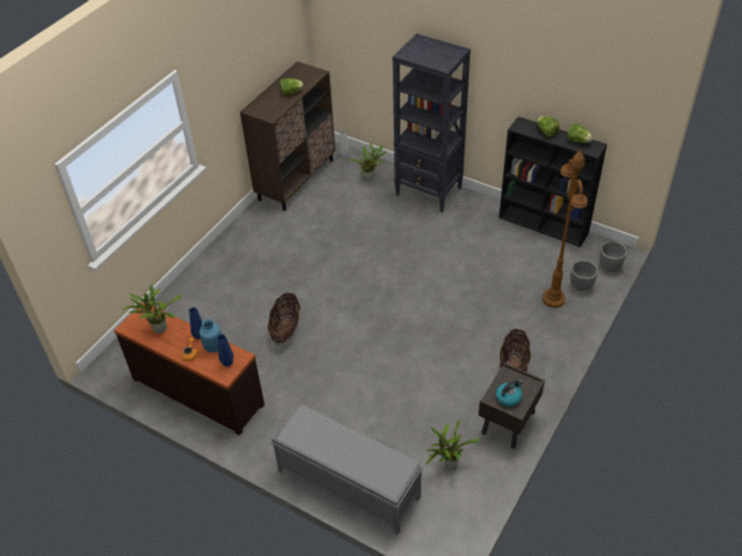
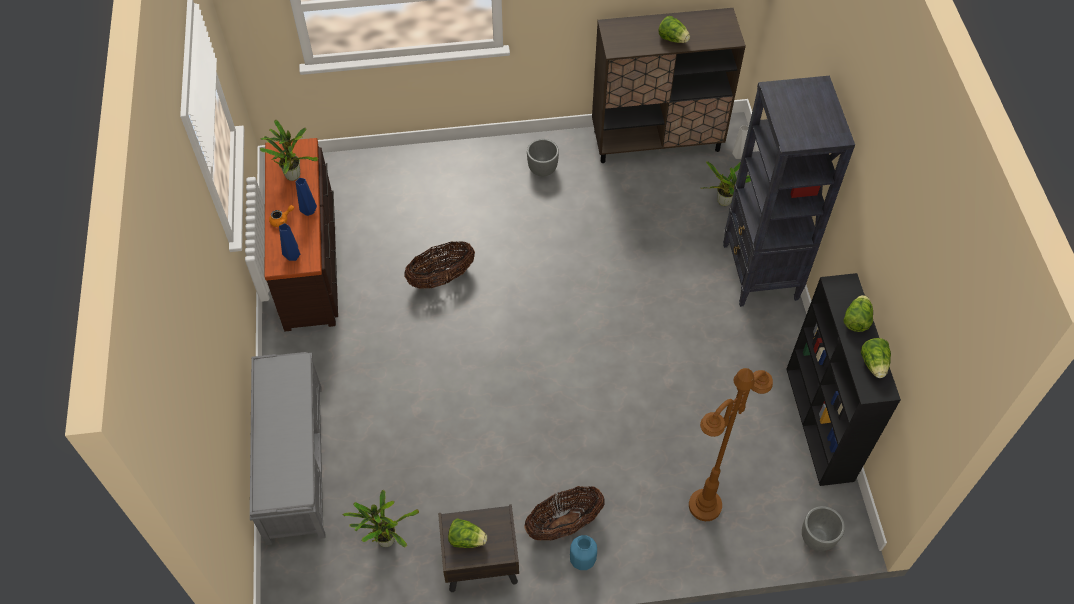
camera: 50 degrees right, 10 degrees up
(213, 347) = (304, 232): blue vase -> blue vase (582, 560)
(508, 397) = (467, 539): kettle -> lettuce
(581, 285) = (754, 524): grey planter -> grey planter (543, 170)

